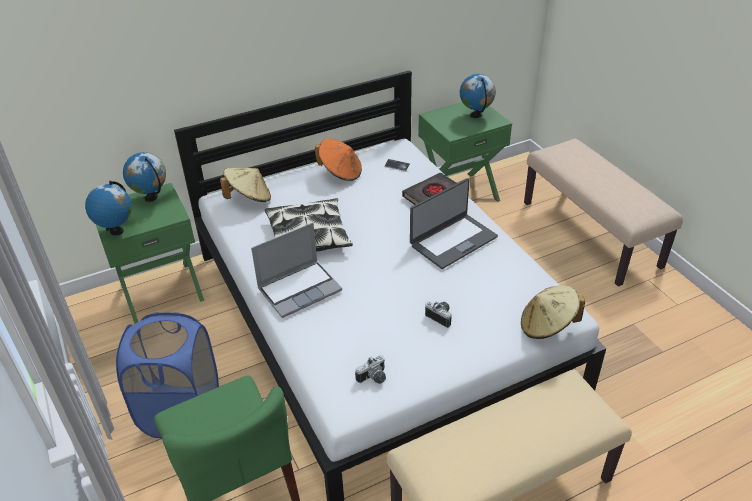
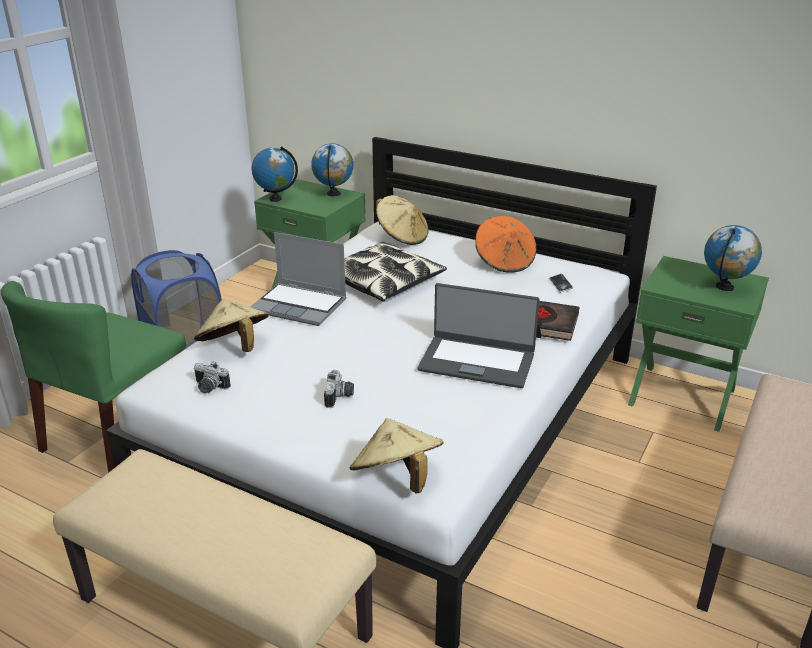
camera: 55 degrees right, 10 degrees down
(328, 346) = (234, 347): none -> beige hat

